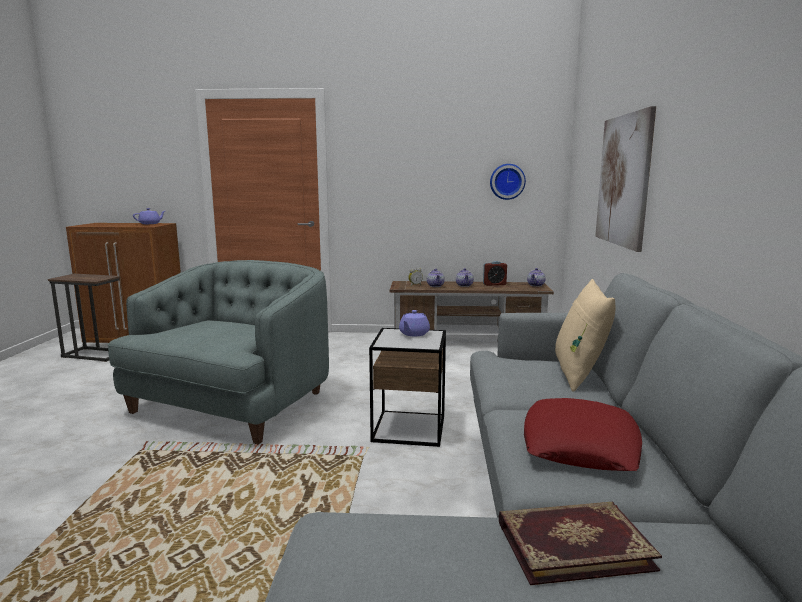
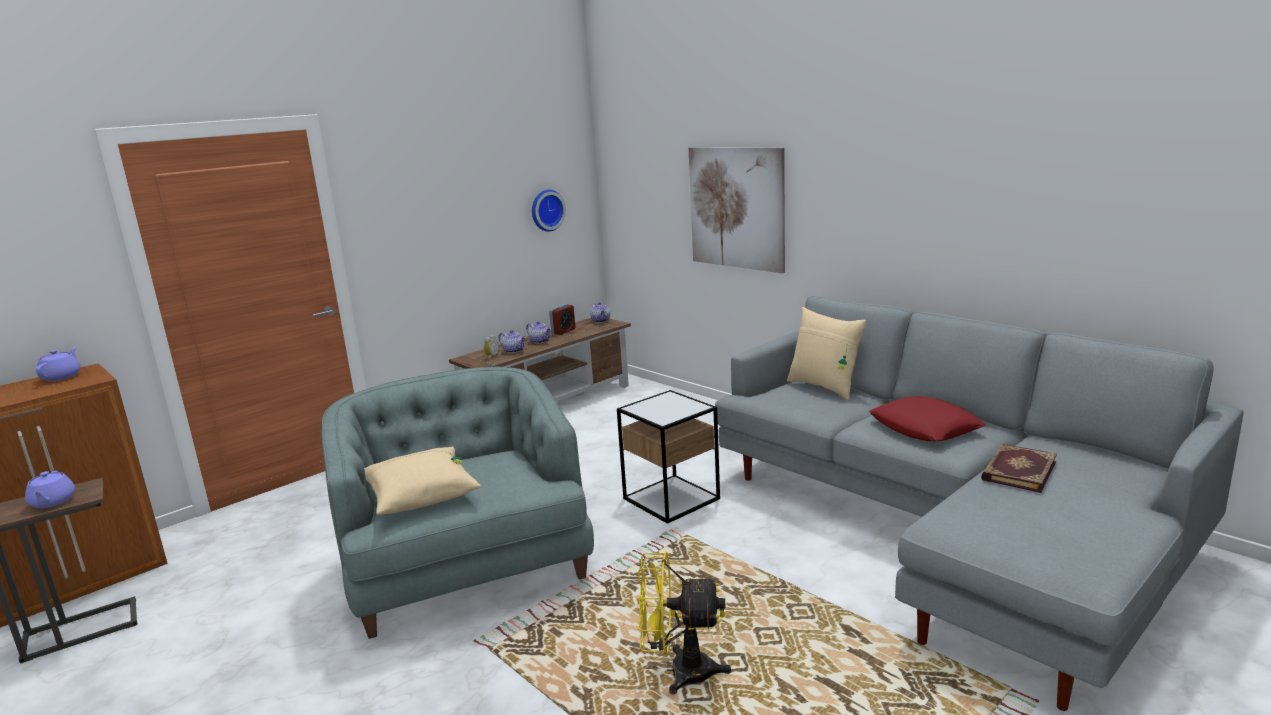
camera: 45 degrees left, 5 degrees up
(158, 536) = (679, 671): none -> yellow fan
(182, 330) = (421, 496): none -> beige pillow
(413, 334) = (659, 403): purple teapot -> purple teapot (52, 502)

